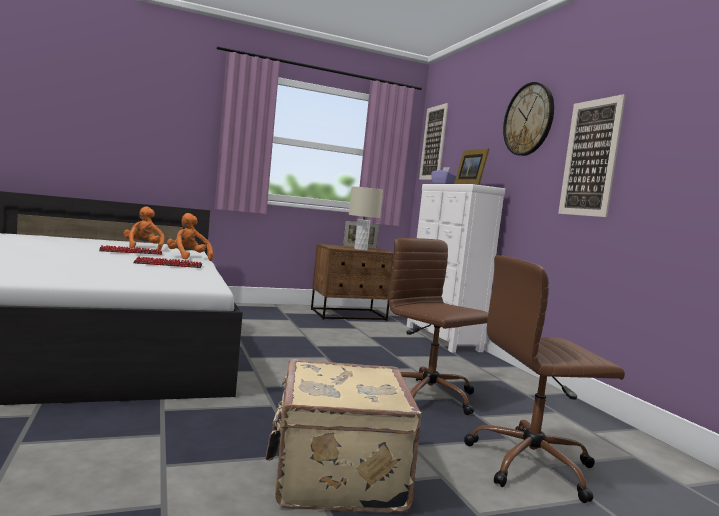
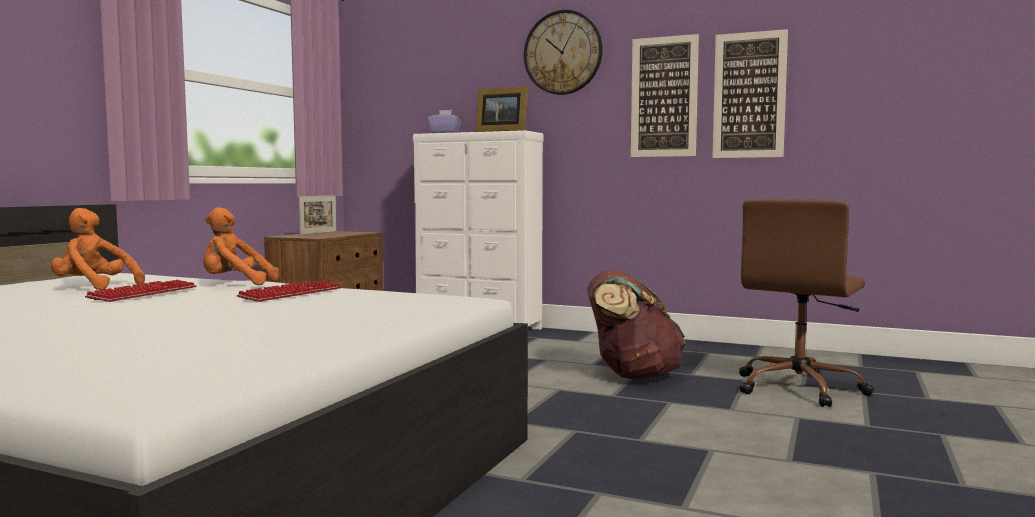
camera: 45 degrees left, 0 degrees up
(336, 475) = (766, 447): beige suitcase -> none
(361, 249) = (341, 234): beige table lamp -> none
(430, 398) = (632, 375): brown office chair -> brown backpack
(433, 143) = (376, 76): picture -> picture (749, 95)

